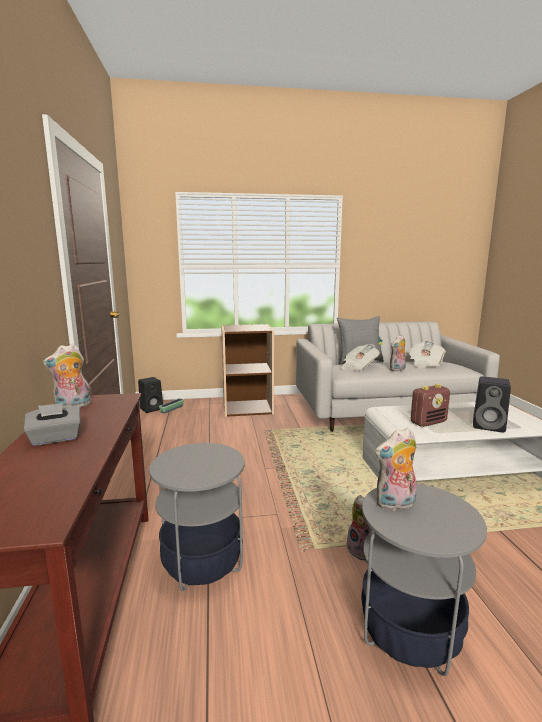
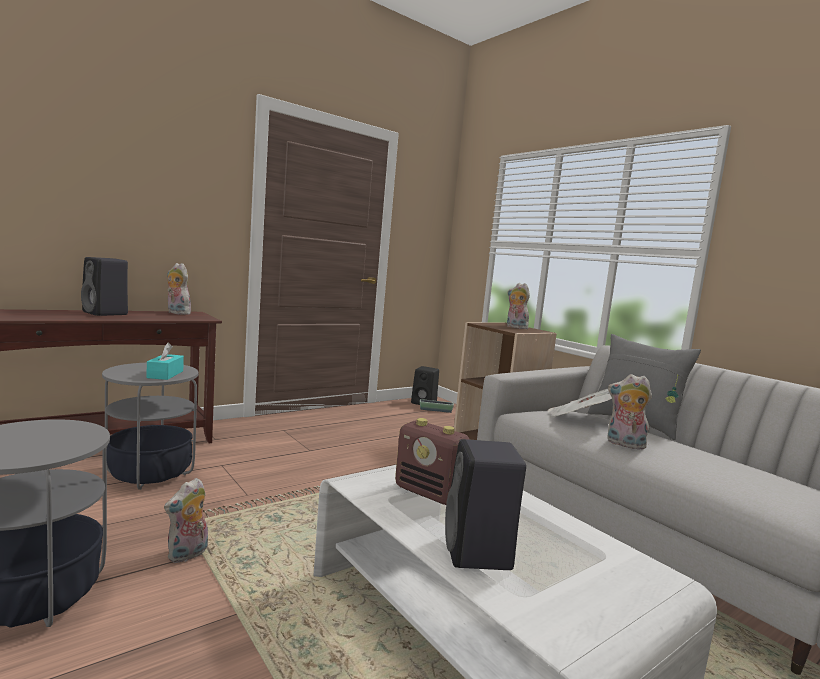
camera: 60 degrees right, 5 degrees down
(55, 438) = (106, 313): grey tissue box -> black speaker
(216, 457) = (165, 374): none -> turquoise tissue box
(395, 504) = (53, 430): plush toy -> plush toy (515, 327)
(425, 364) = (723, 467): newspaper -> none

